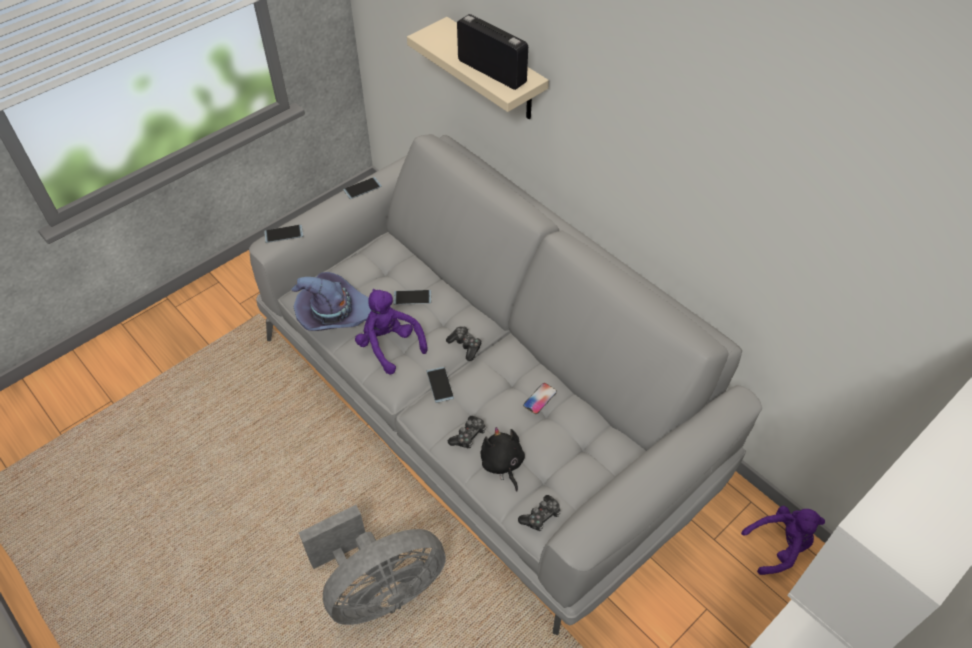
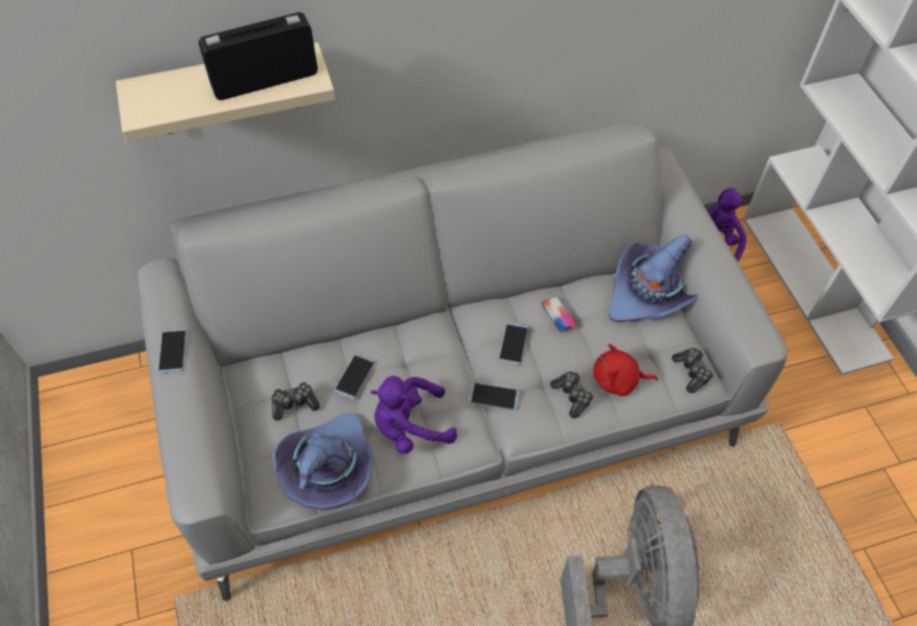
camera: 65 degrees left, 5 degrees up
(284, 234) = (192, 468): phone -> phone (513, 343)
(465, 346) = (453, 352): game controller -> game controller (294, 404)
(502, 464) = (618, 380): black plush toy -> red plush toy
(606, 459) = (651, 292): none -> purple hat

